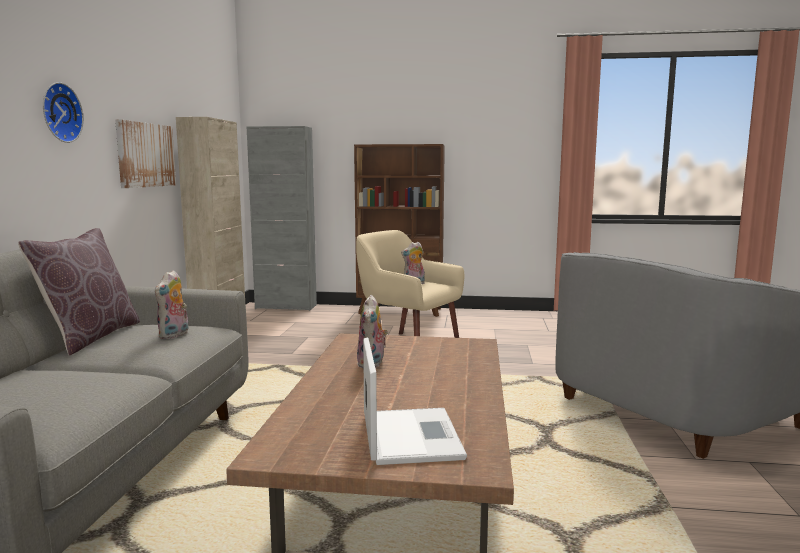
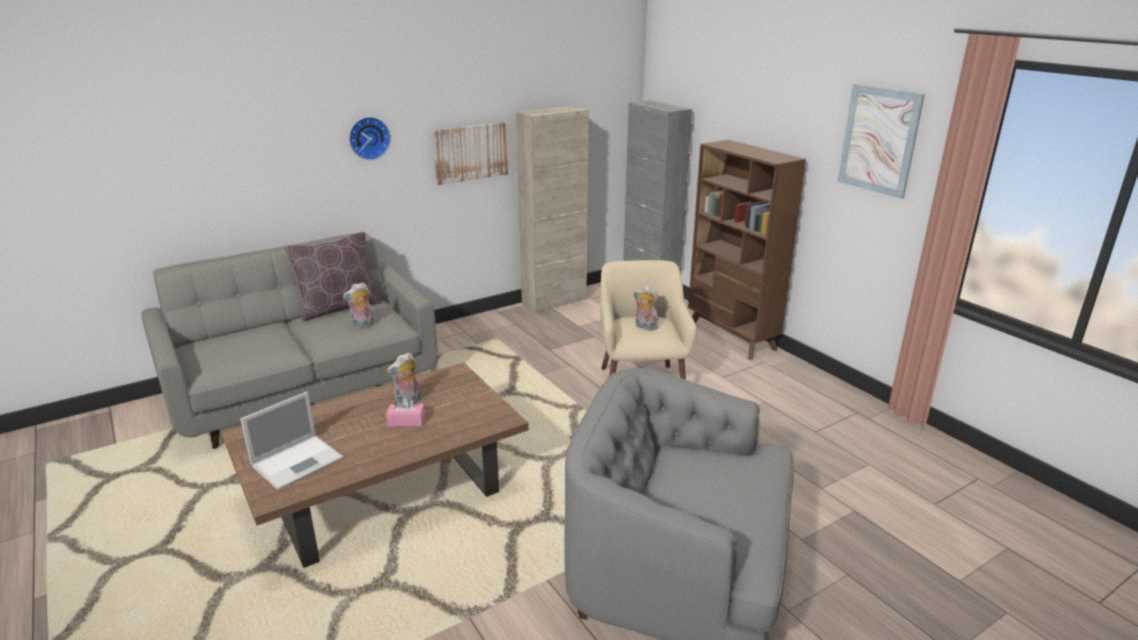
camera: 50 degrees right, 15 degrees up
(413, 372) = (406, 421): none -> pink tissue box
(503, 120) = (879, 140): none -> picture

